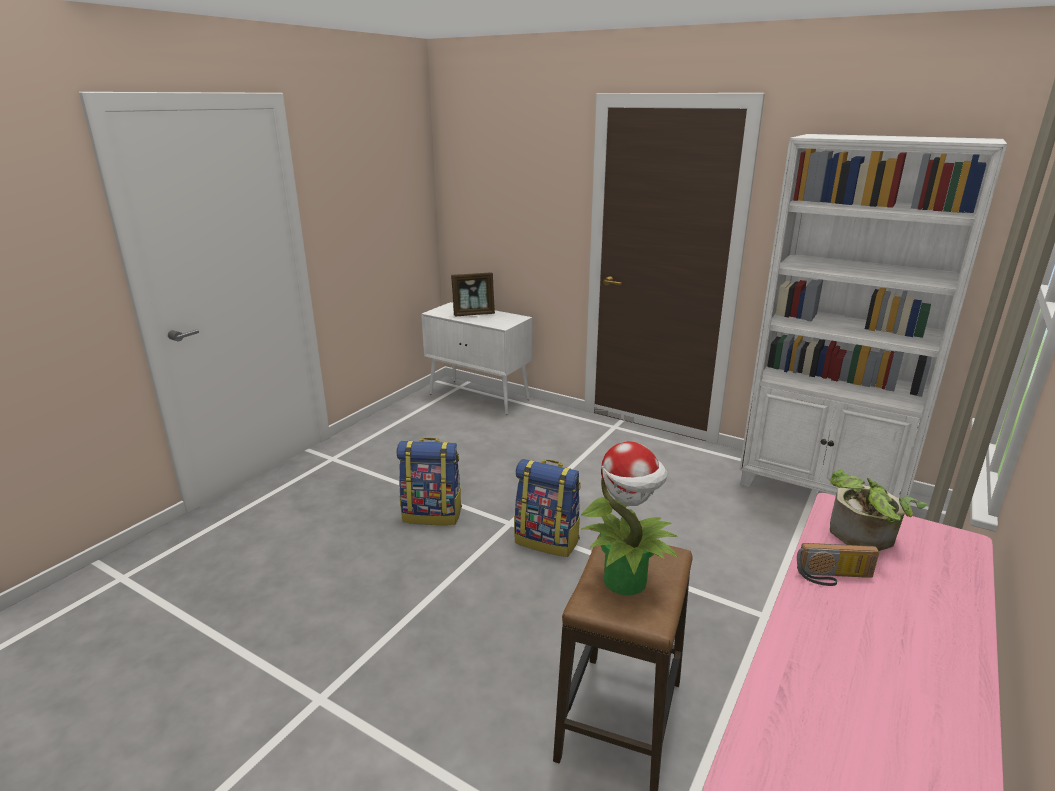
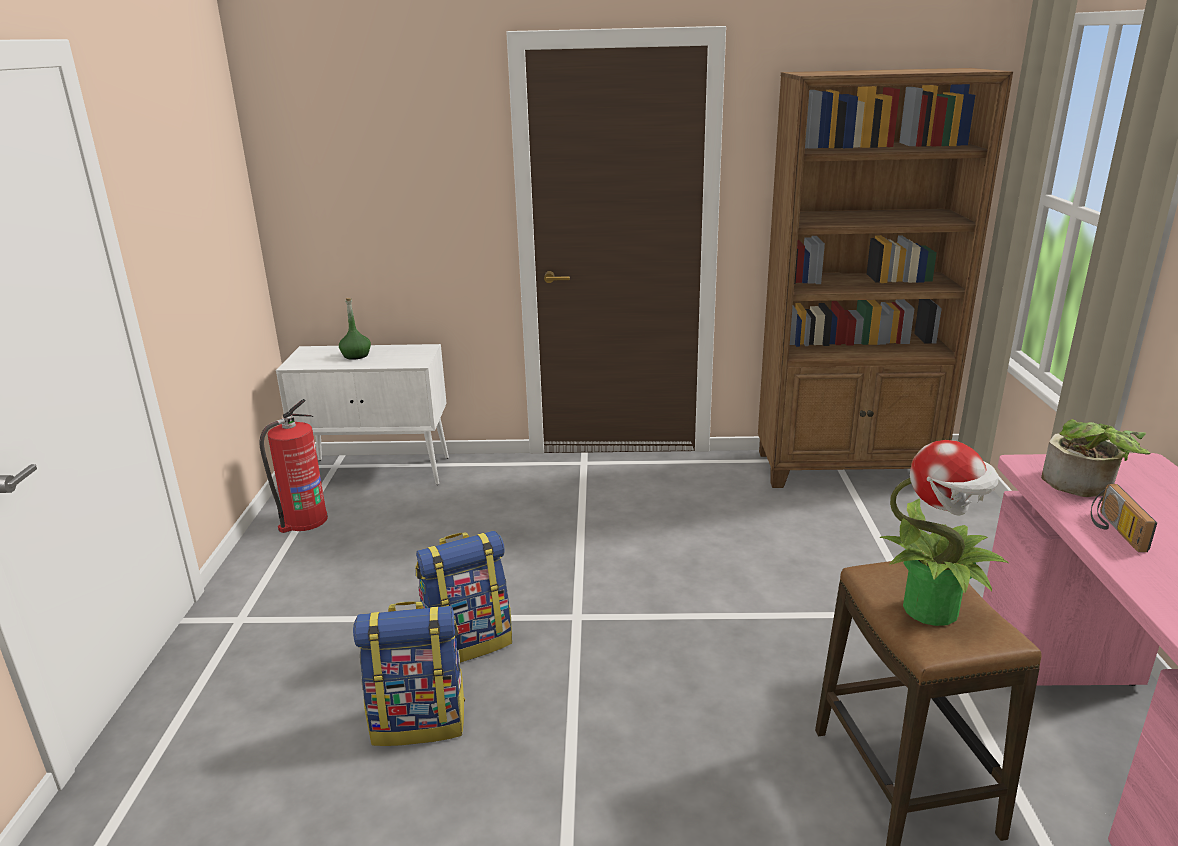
camera: 30 degrees left, 0 degrees up
(413, 414) = (304, 521): none -> fire extinguisher
(474, 314) = (356, 355): picture frame -> green bottle
(548, 540) = (640, 620): backpack -> backpack (419, 722)
(822, 490) = (847, 469): white bookcase -> brown bookcase
(834, 577) = (1113, 530): radio -> radio turned 120 degrees clockwise

